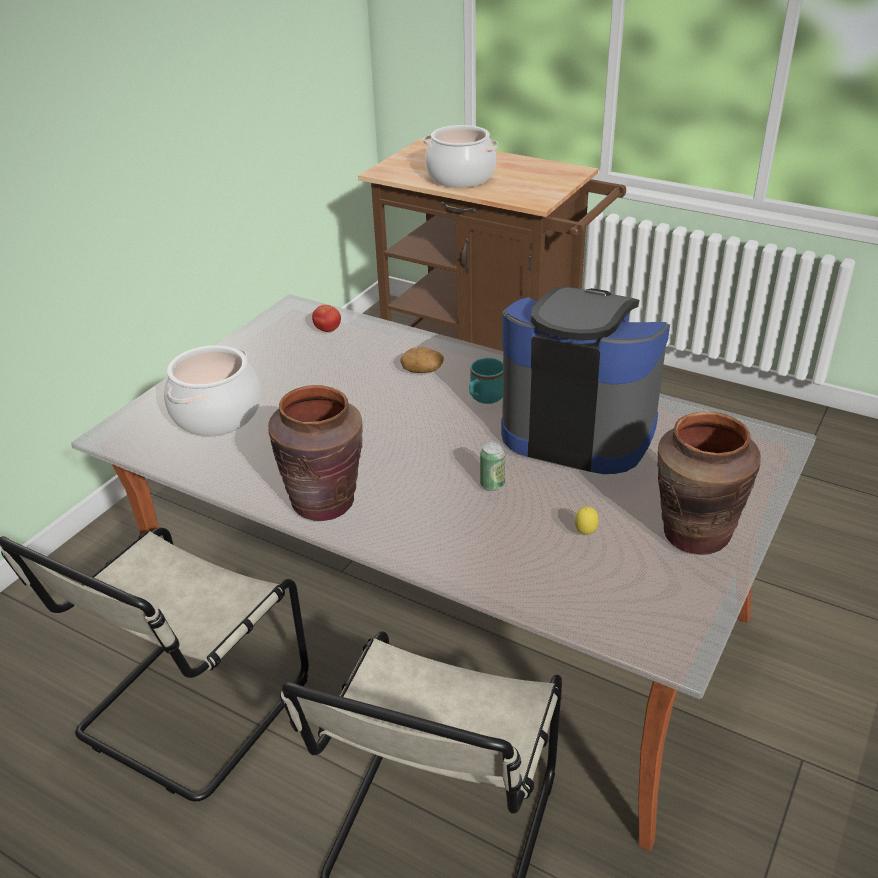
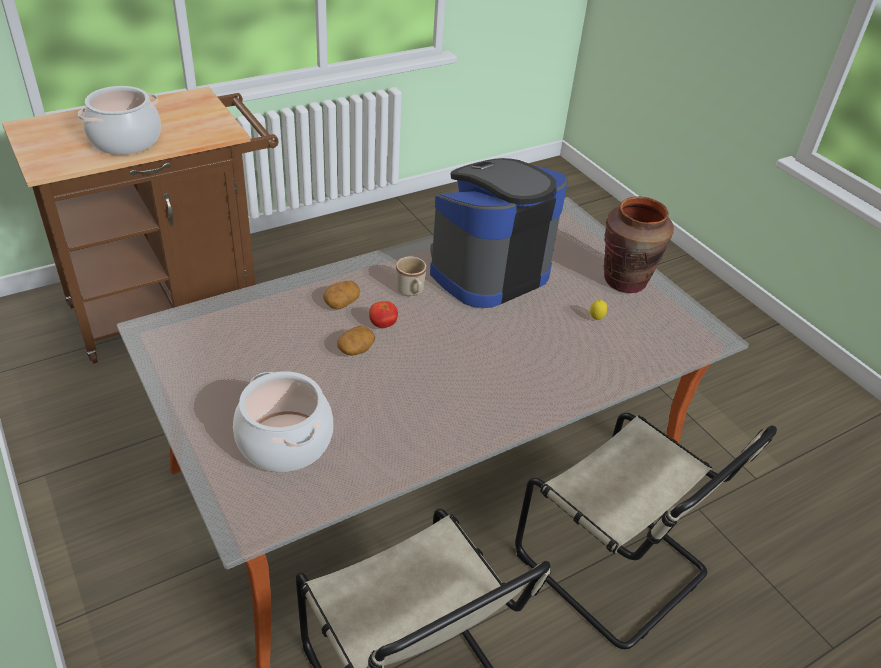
camera: 65 degrees left, 5 degrees up
(324, 502) = (472, 421): brown vase -> none
(327, 330) = (217, 325): tomato -> tomato (383, 324)
(364, 402) = (356, 349): none -> potato
(484, 398) = (411, 291): turquoise mug -> beige mug
(492, 484) = (517, 333): can -> none

